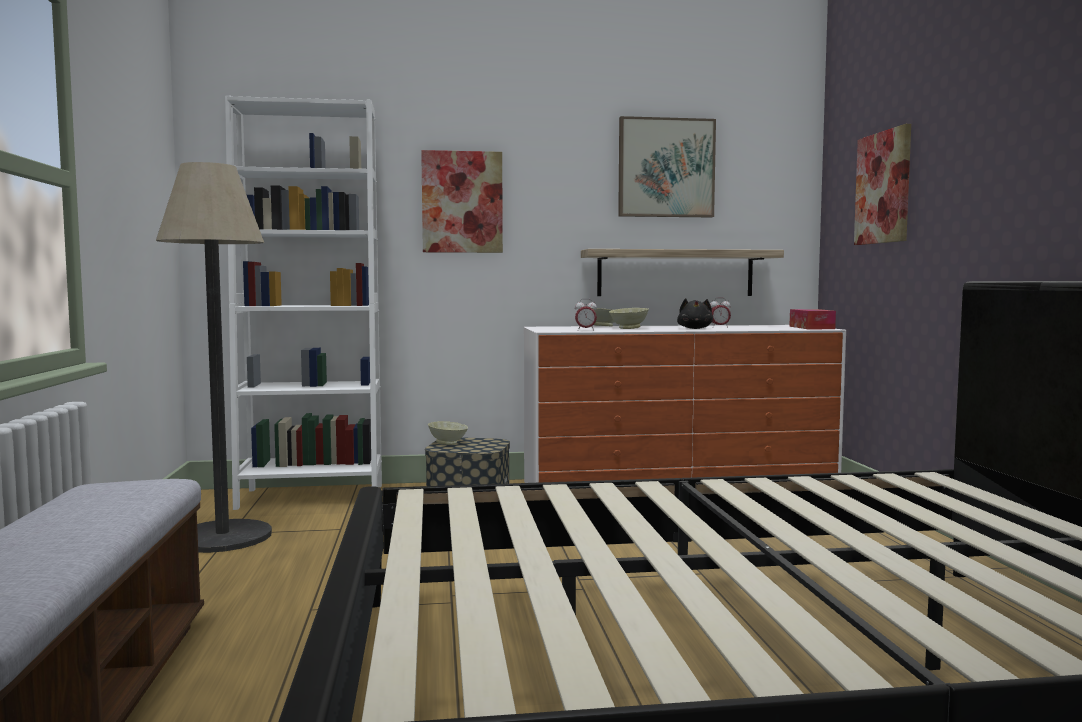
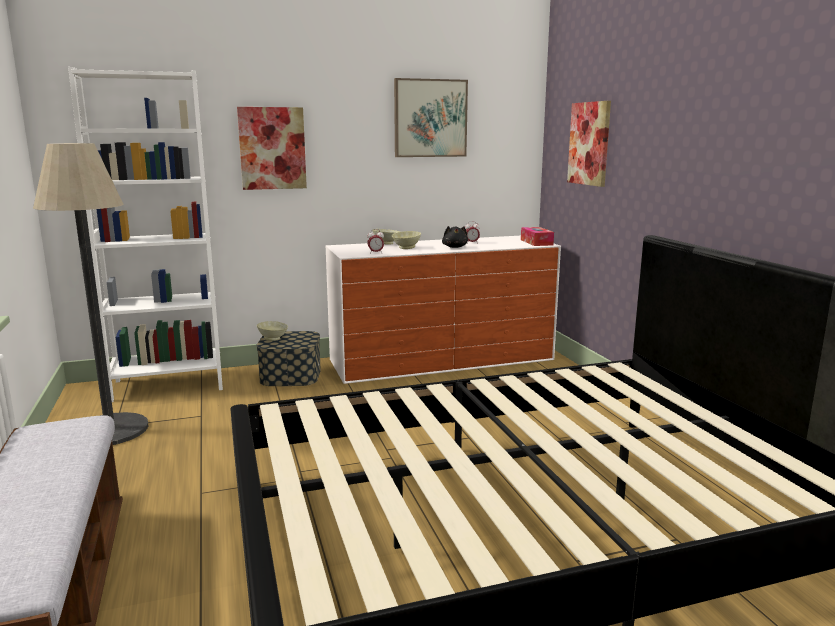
camera: 10 degrees left, 10 degrees up
(675, 273) = (438, 199): shelf -> none

